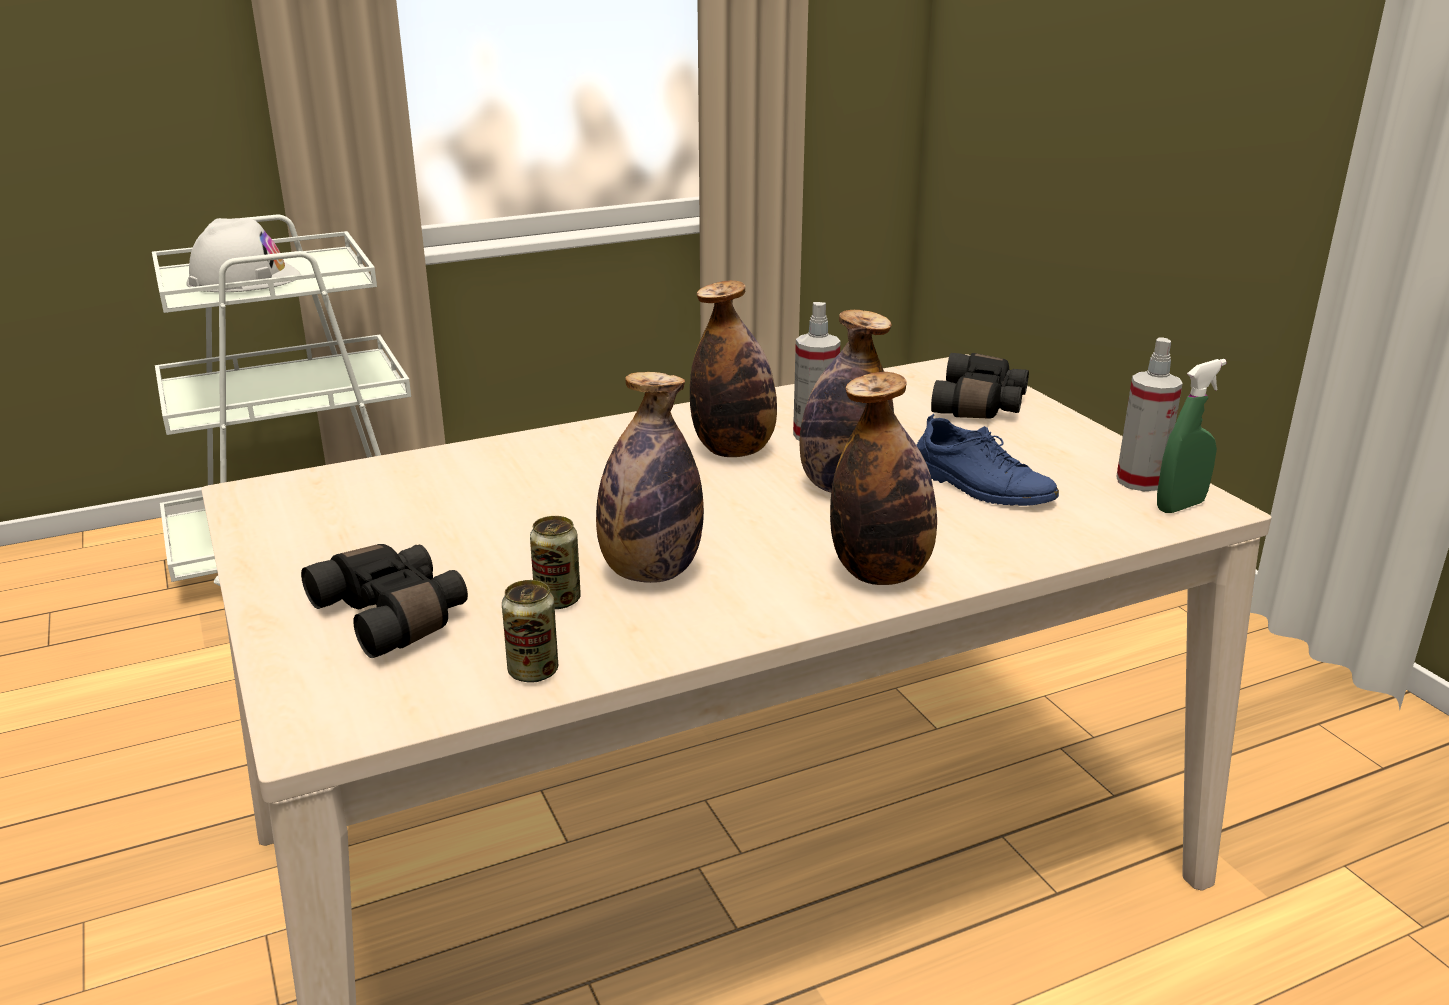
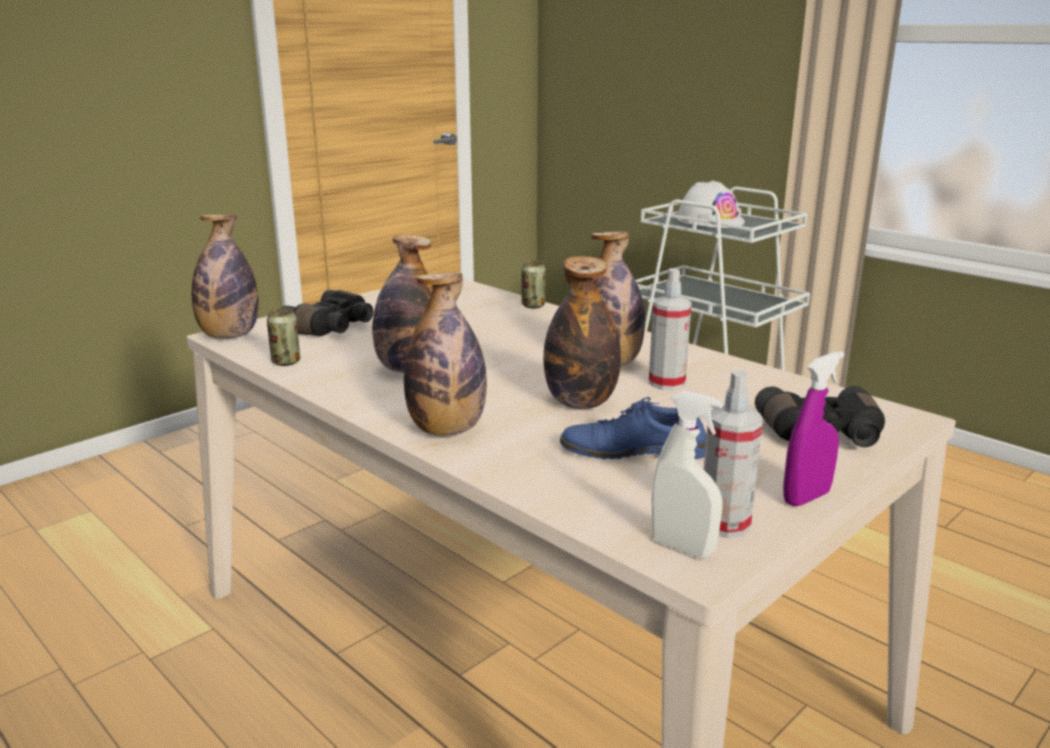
camera: 70 degrees right, 5 degrees down
(326, 725) = (229, 336): none -> bottle
(558, 600) = (364, 354): can -> can (533, 306)
(980, 486) = (633, 450): blue shoe -> blue shoe turned 75 degrees clockwise
(1098, 440) = (806, 497): none -> purple spray bottle
(1180, 506) = (682, 548): green spray bottle -> white spray bottle

